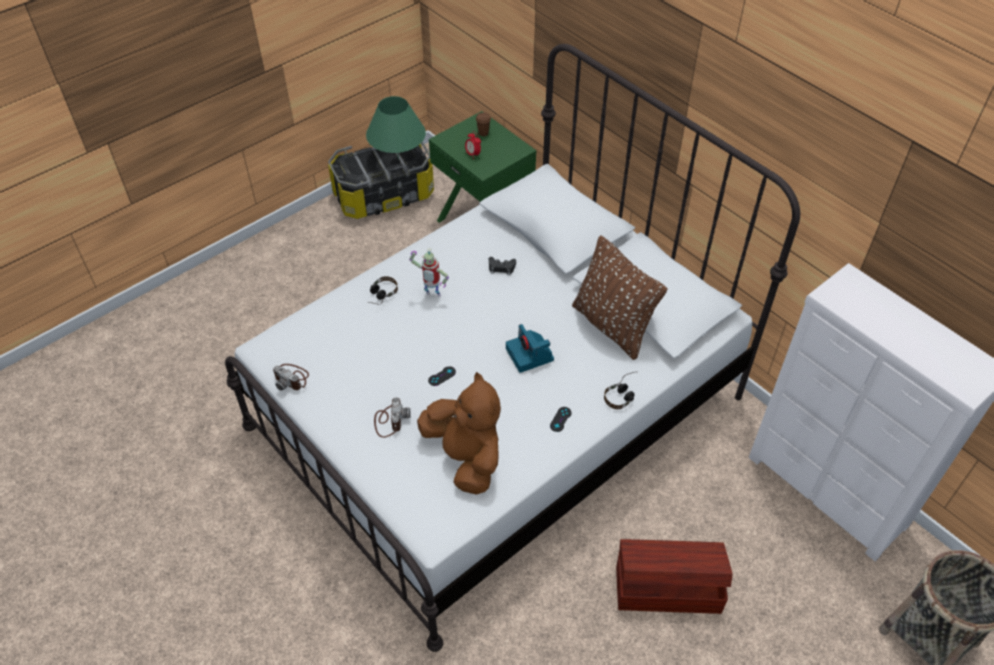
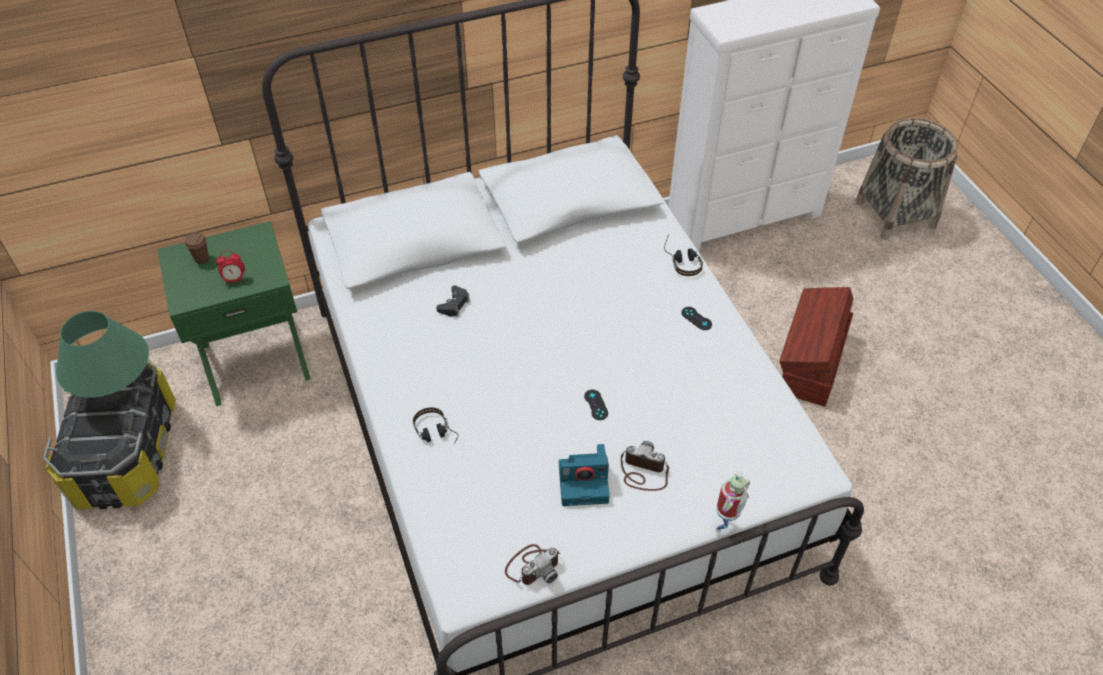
camera: 70 degrees left, 0 degrees up
(432, 296) = (464, 382): toy robot -> toy robot (724, 526)
(465, 457) = (720, 413): brown plush toy -> none
(530, 355) = (599, 317): camera -> camera (584, 482)
(612, 326) = (588, 240): brown pillow -> none

